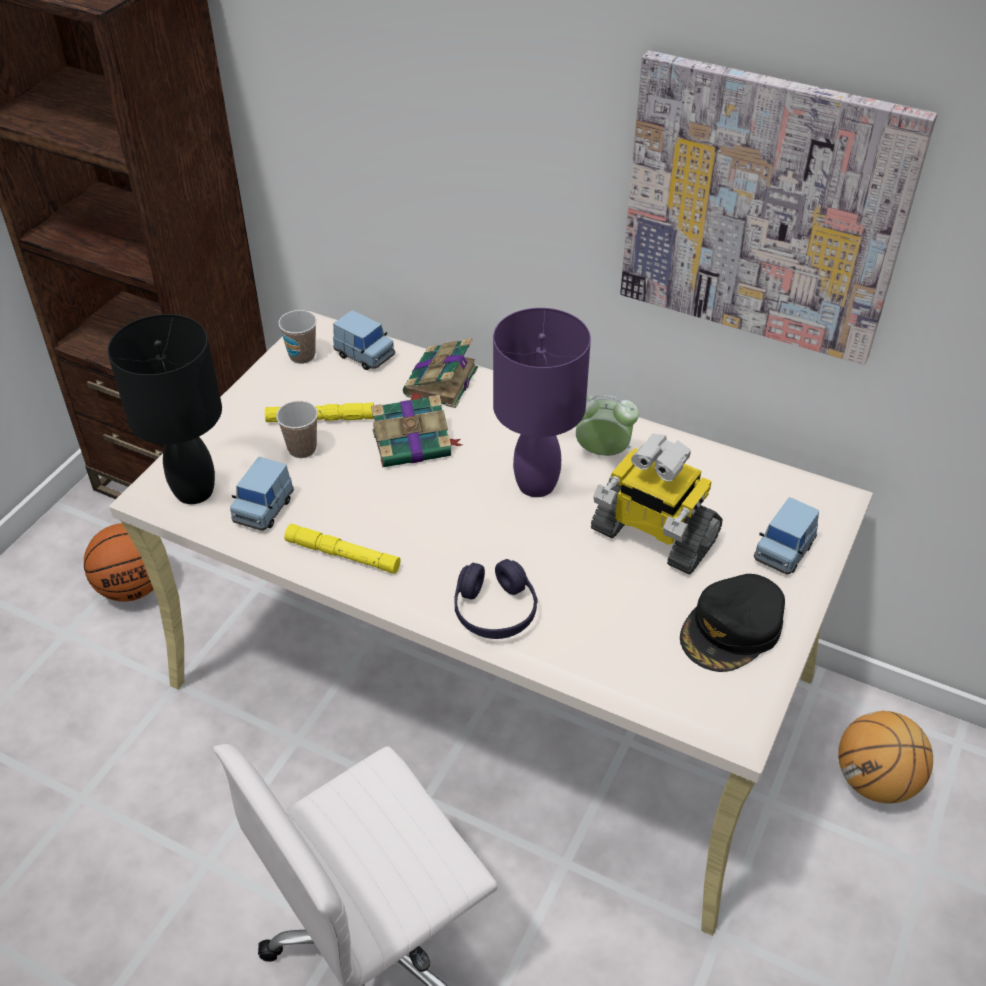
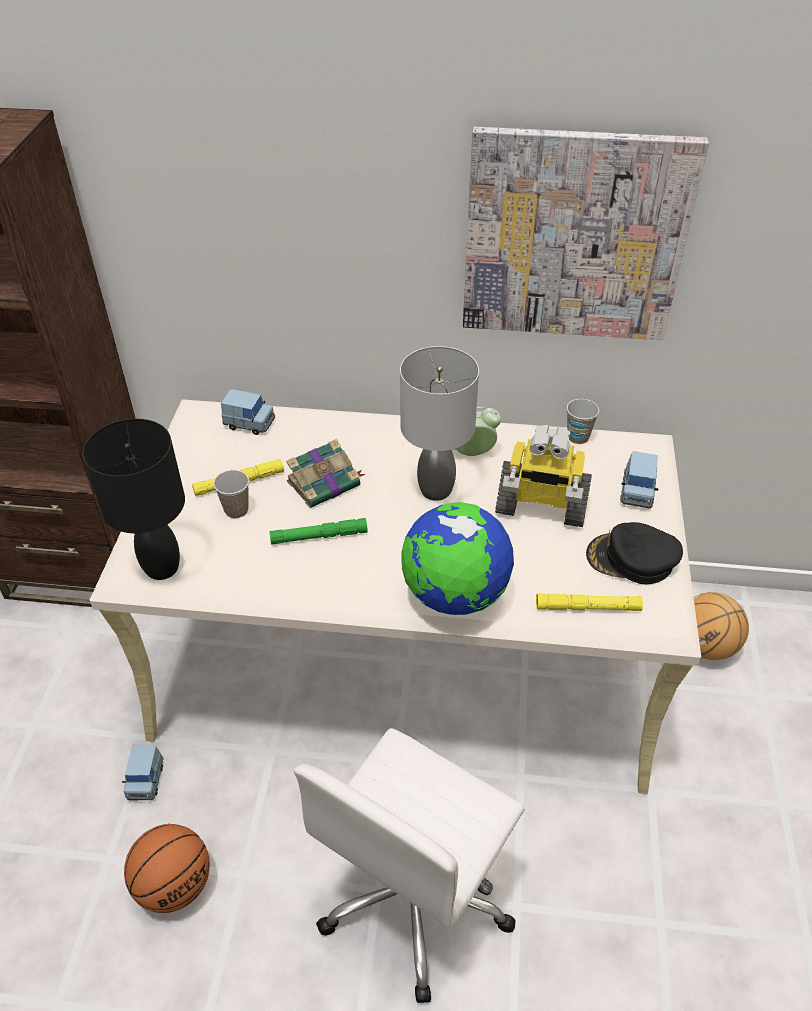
camera: 20 degrees left, 0 degrees up
(133, 587) = (76, 669): basketball -> basketball (174, 884)
(263, 509) = (229, 566): blue toy car -> blue toy car (145, 780)
(302, 356) = (198, 436): cup -> cup (578, 437)
(343, 555) = (313, 585): yellow flashlight -> yellow flashlight (587, 607)
(376, 502) = (319, 536): none -> green flashlight
(440, 383) = (321, 431): book -> none
(495, 611) = (454, 595): purple headphones -> globe
(535, 484) = (435, 490): purple table lamp -> grey table lamp
(732, 630) = (632, 559): black cap -> black cap turned 75 degrees clockwise

